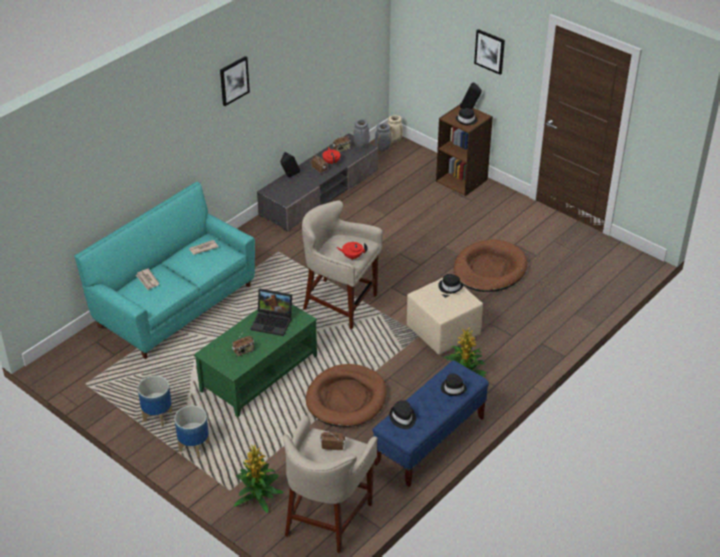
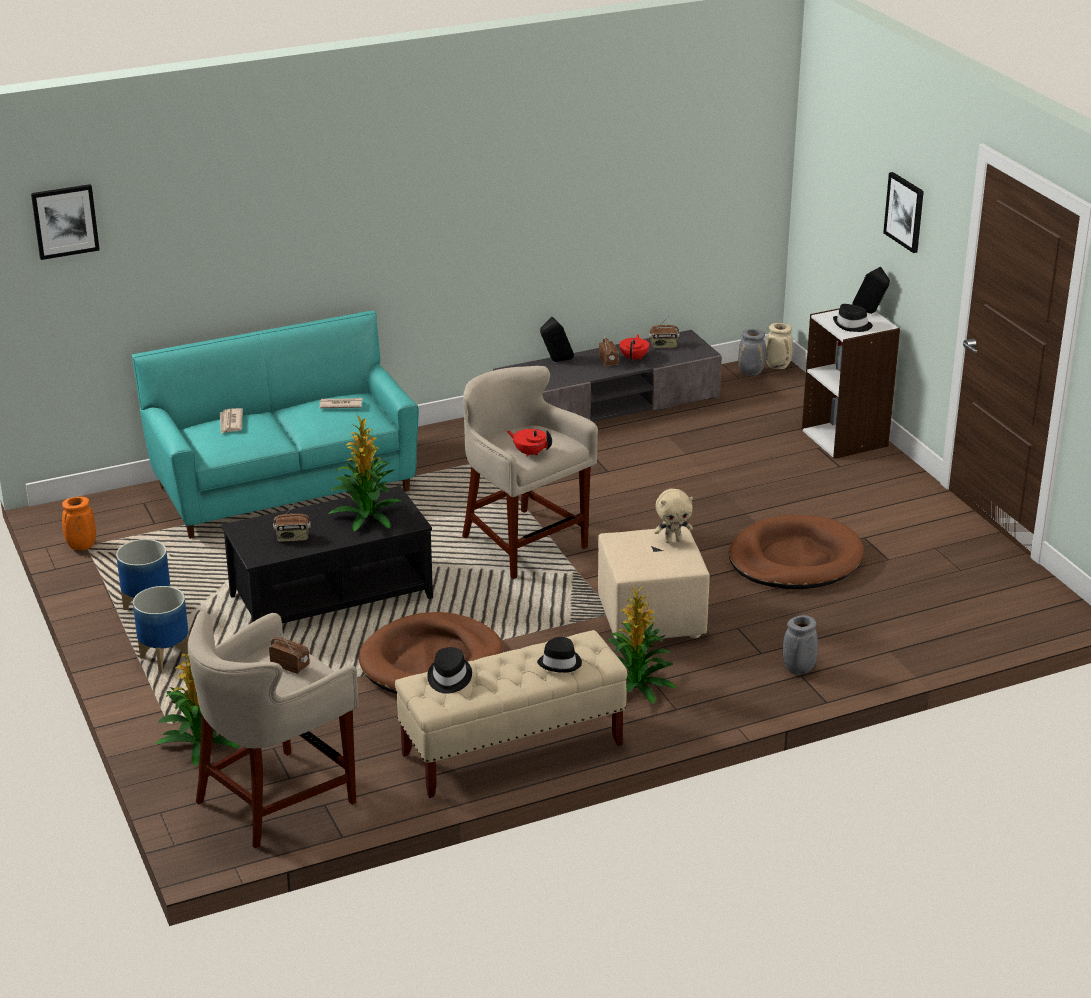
camera: 25 degrees right, 10 degrees down
(82, 385) = (81, 547): none -> orange vase
(234, 80) = (460, 164): picture -> picture (65, 221)
(258, 373) = (330, 596): green coffee table -> black coffee table
(273, 322) = (365, 515): laptop -> potted plant
(361, 146) = (697, 348): grey vase -> grey vase (798, 670)
(429, 441) = (512, 750): blue bench -> beige bench
(450, 287) = (673, 540): black hat -> beige plush toy
(462, 180) = (845, 438): brown bookcase -> white bookcase

